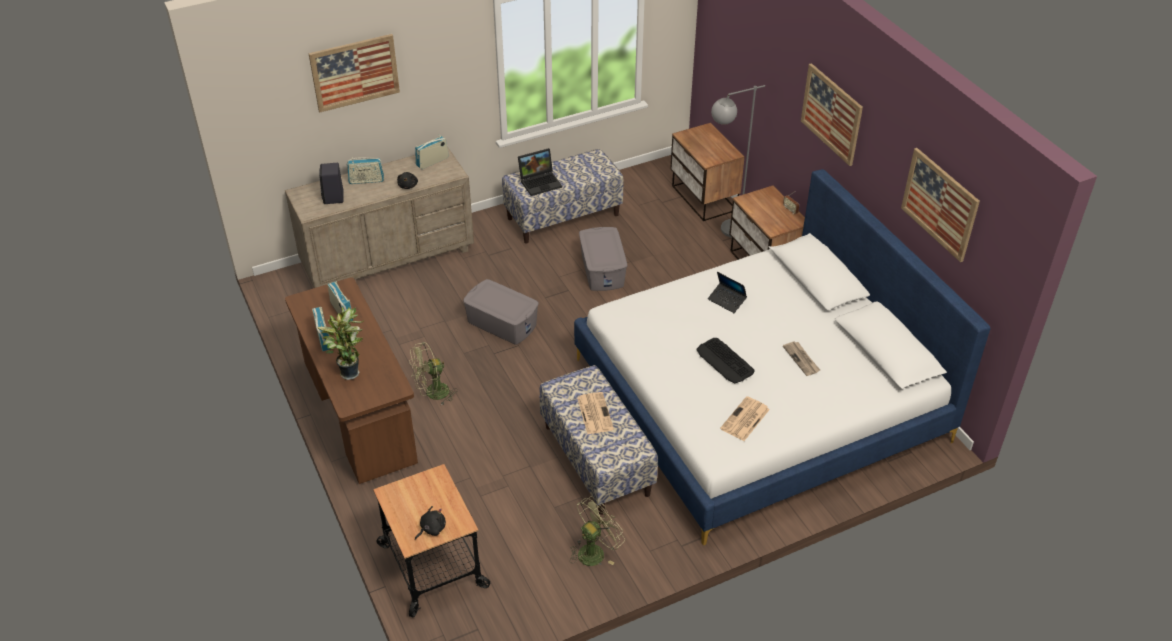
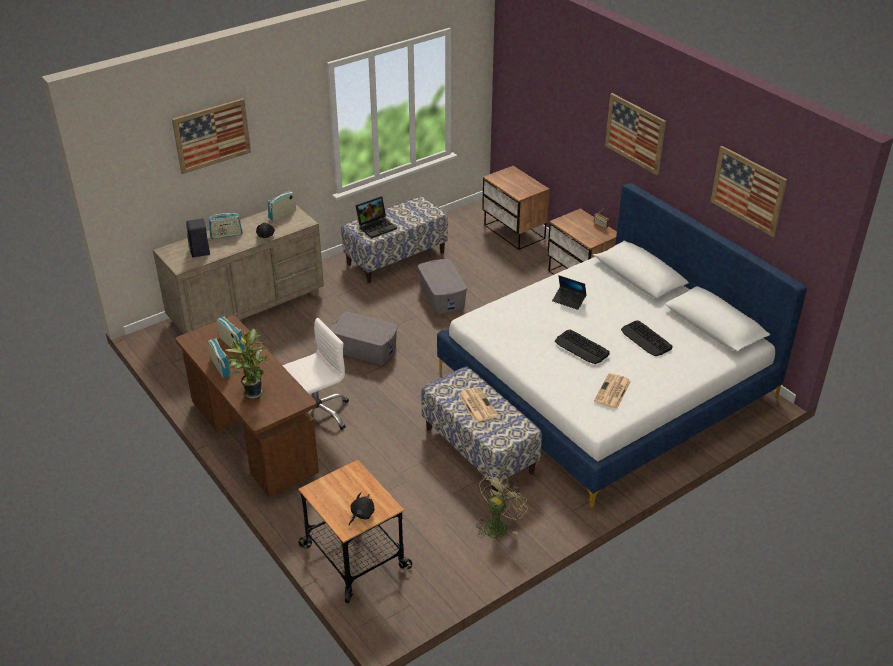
camera: 10 degrees left, 5 degrees down
(432, 394) = (317, 414): green fan -> white office chair
(725, 231) = (539, 256): grey floor lamp -> none
(801, 359) = (646, 339): newspaper -> keyboard

